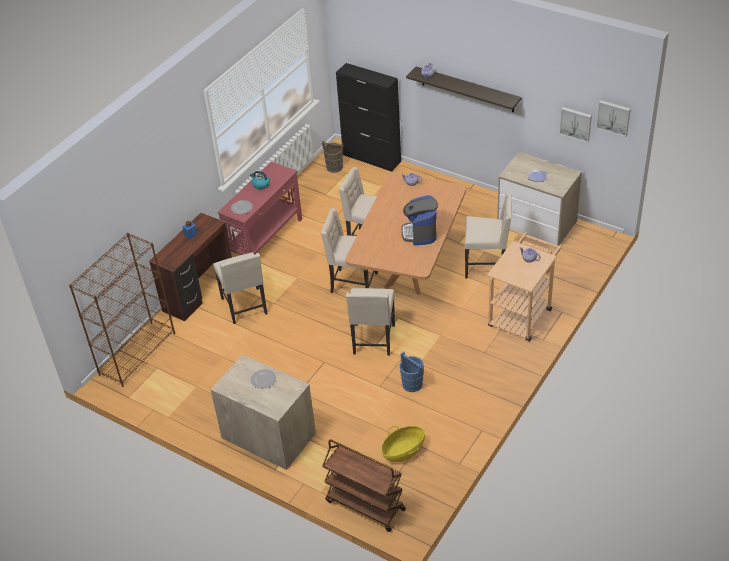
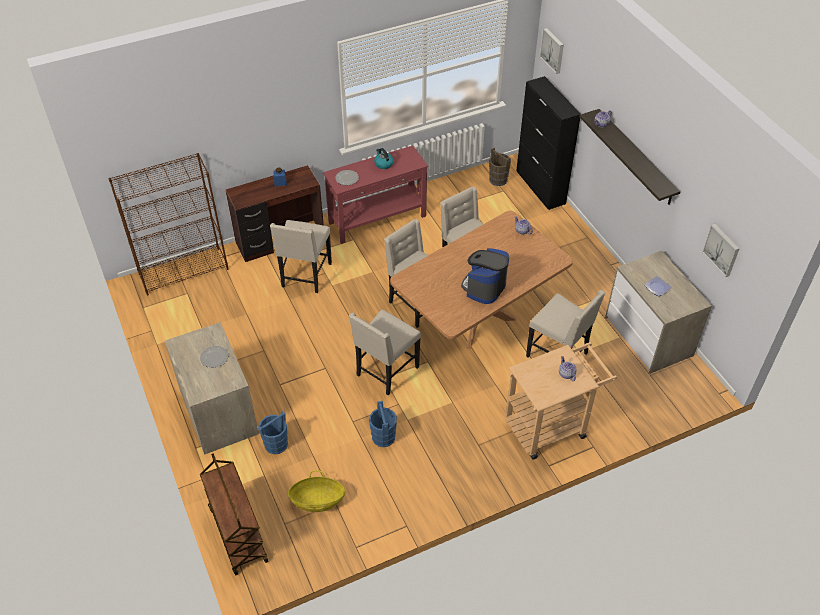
camera: 30 degrees right, 5 degrees up
(336, 432) = (276, 444): none -> blue bucket
(613, 117) = (760, 263): picture -> picture (553, 50)

